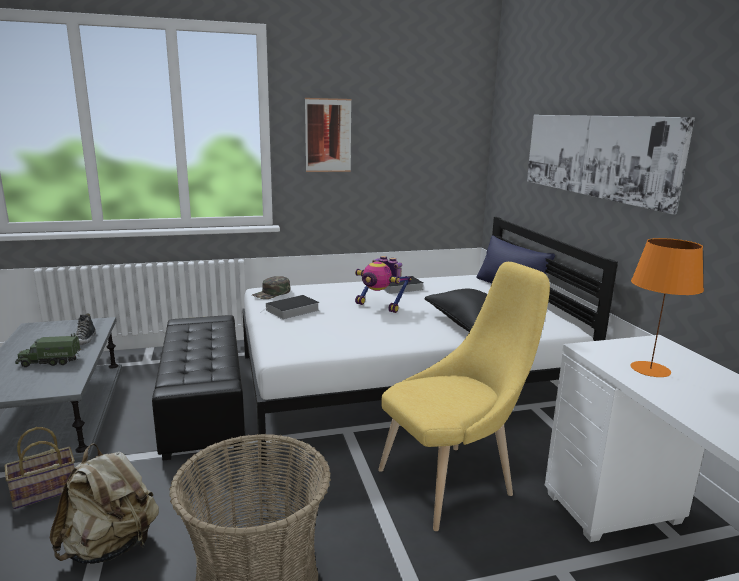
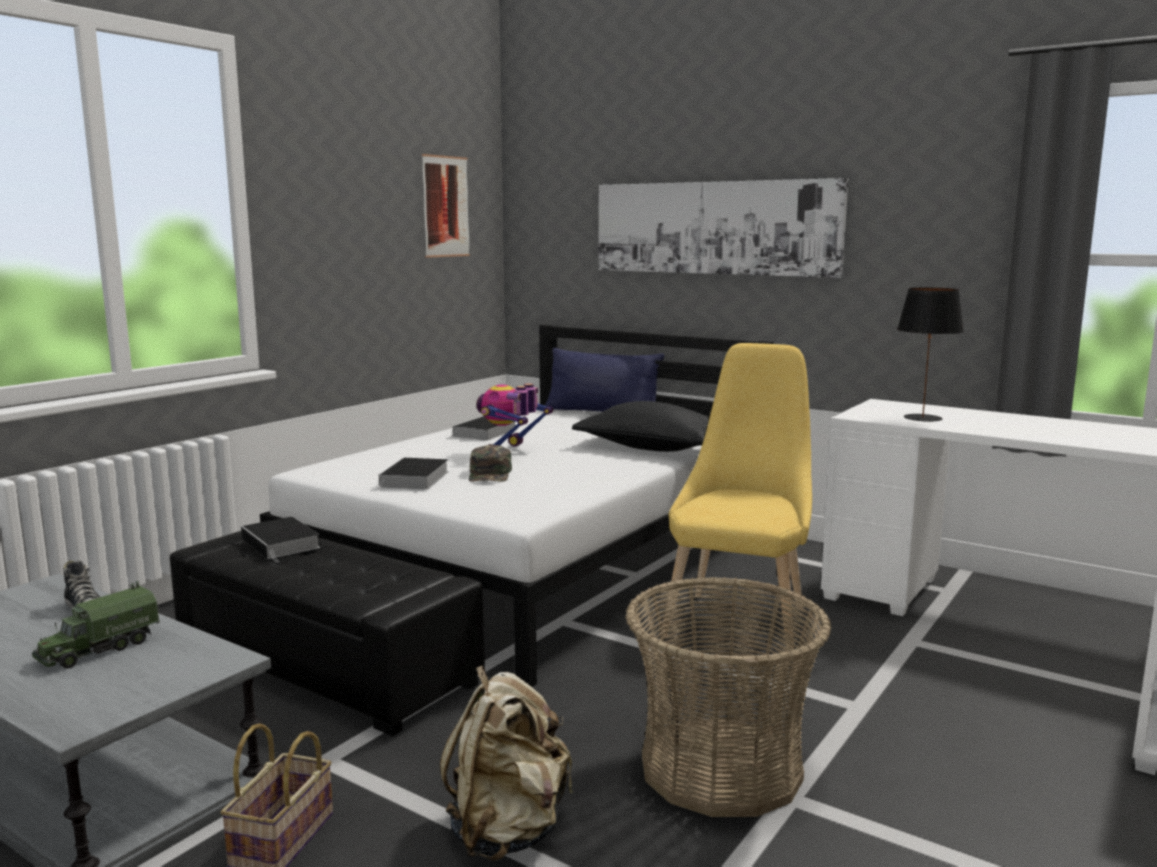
camera: 40 degrees left, 5 degrees down
(209, 330) = (282, 544): none -> book
(271, 293) = (334, 471): green cap -> green cap (490, 474)
(328, 135) = (325, 218): picture -> picture (445, 206)
(380, 306) = (511, 452): toy robot -> toy robot turned 120 degrees clockwise
(650, 369) = (922, 418): orange table lamp -> black table lamp

